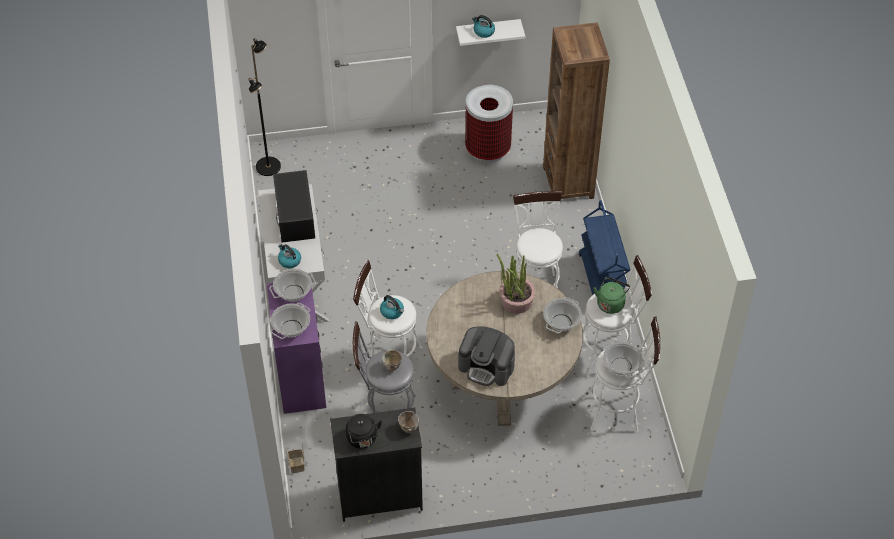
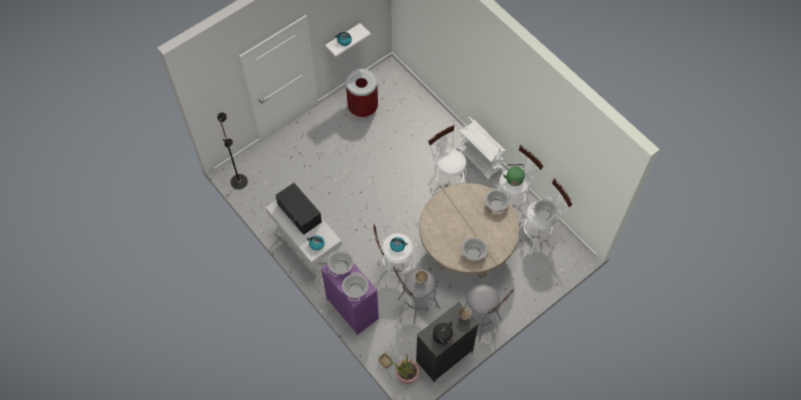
camera: 30 degrees left, 10 degrees up
(462, 480) = (482, 321): none -> grey stool
(486, 366) = (474, 253): coffee machine -> cooking pot
(516, 301) = (463, 204): potted plant -> potted plant (407, 374)
(568, 182) = (422, 107): brown bookcase -> none
(602, 281) = (480, 160): blue cart -> white cart

